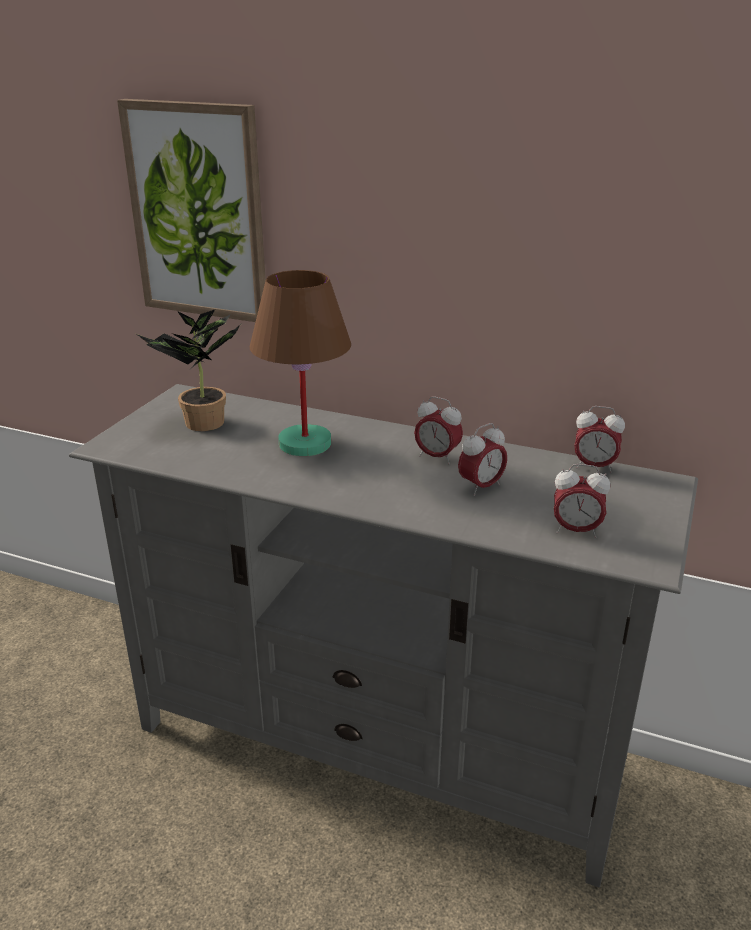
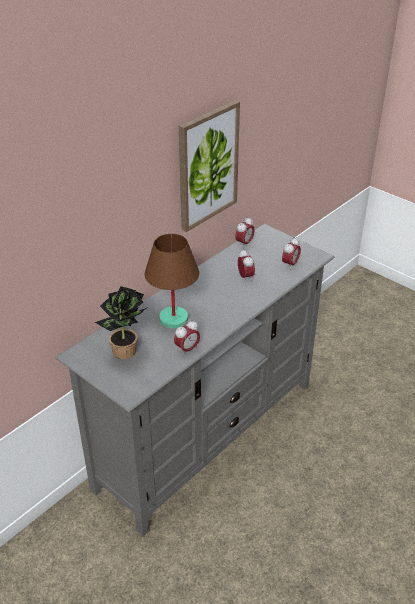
camera: 70 degrees left, 10 degrees up
(198, 212) = (55, 249): picture -> picture (207, 166)
(437, 457) = (212, 281): alarm clock -> alarm clock (187, 349)

